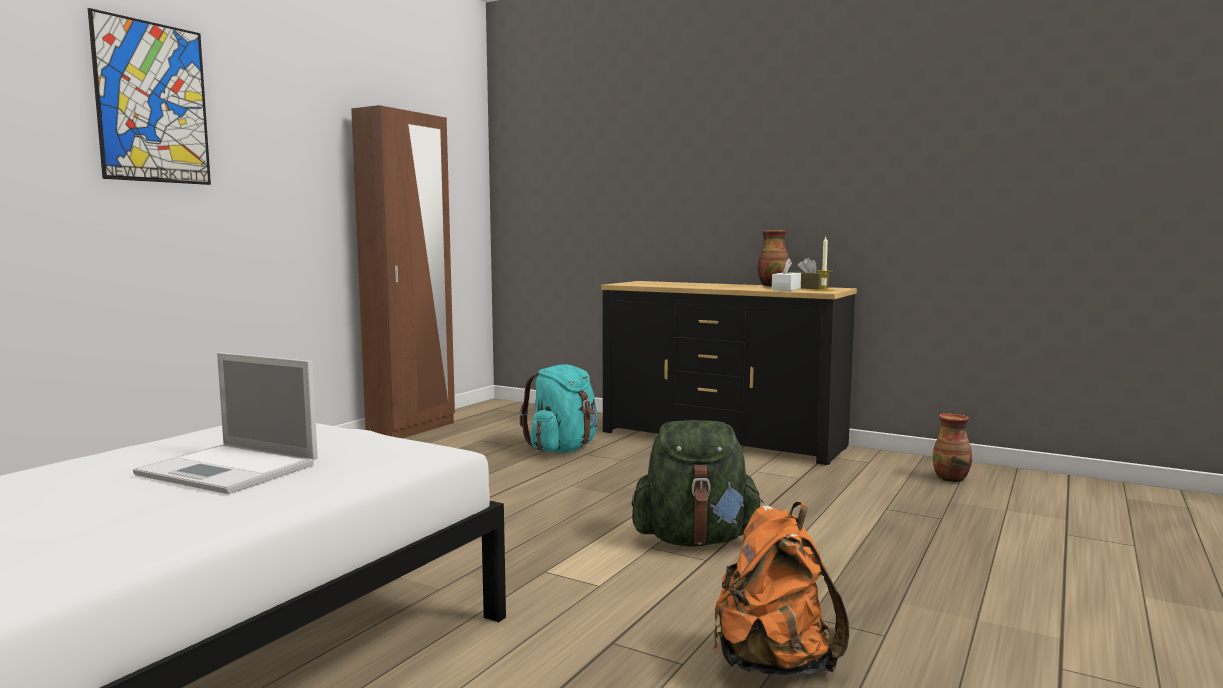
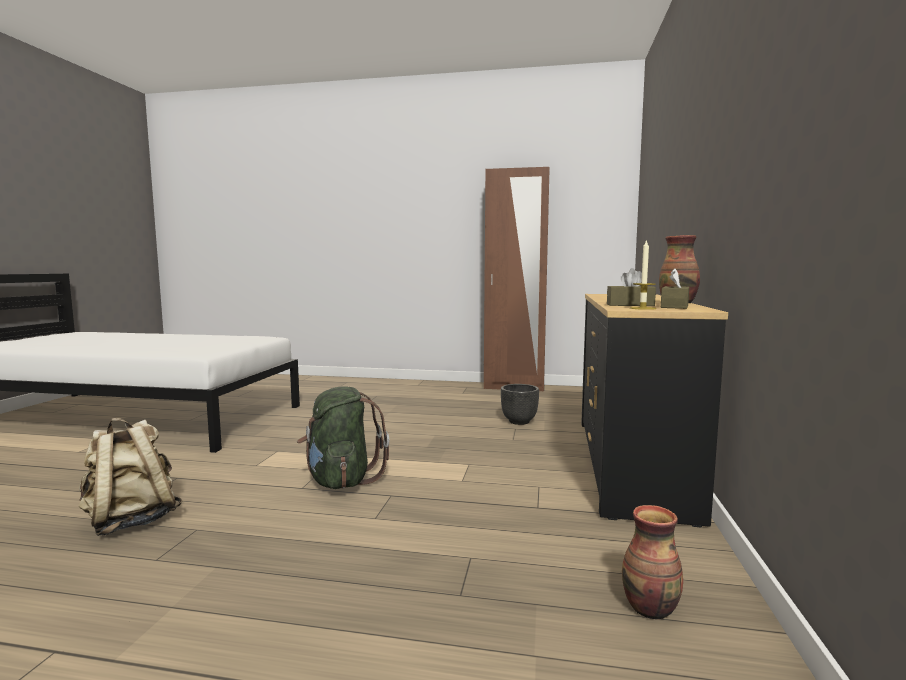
camera: 70 degrees right, 0 degrees up
(152, 102) = (372, 191): picture -> none
(231, 470) = (179, 344): laptop -> none
(563, 449) = (519, 421): turquoise backpack -> black planter
(773, 663) = (131, 521): orange backpack -> beige backpack
(786, 289) = (630, 305): white tissue box -> brown tissue box

